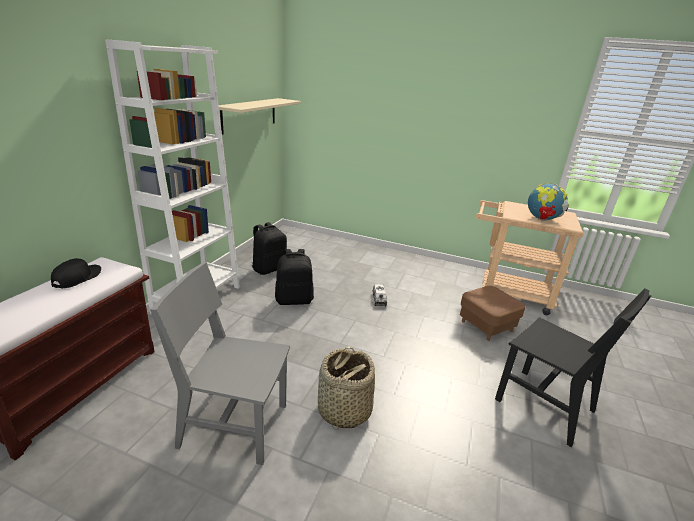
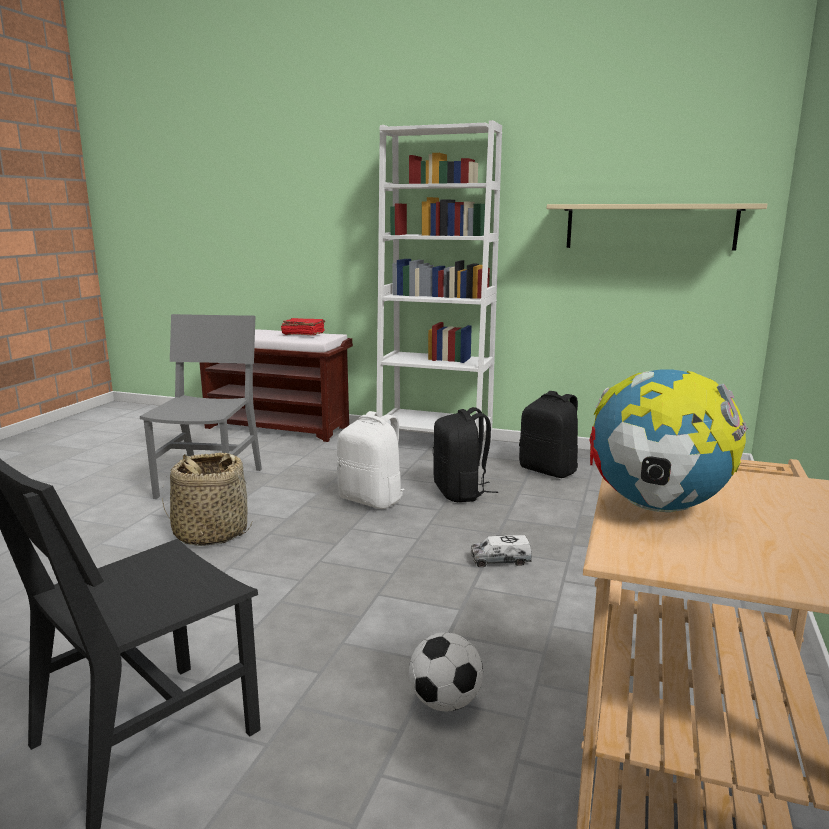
camera: 90 degrees right, 10 degrees down
(77, 278) = (303, 334): black cap -> red book
(297, 333) = (372, 500): none -> white backpack
(486, 326) = (445, 702): brown ottoman -> football

